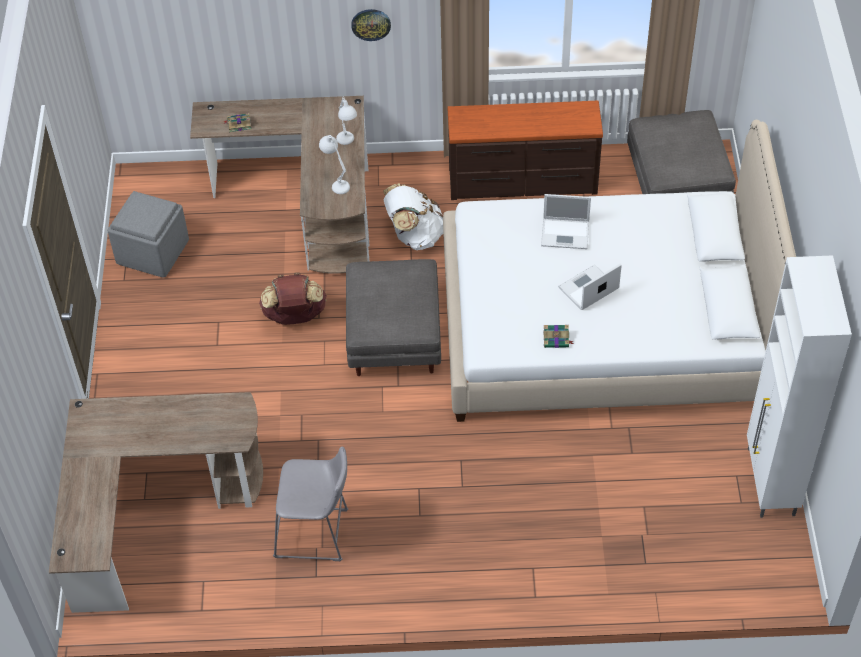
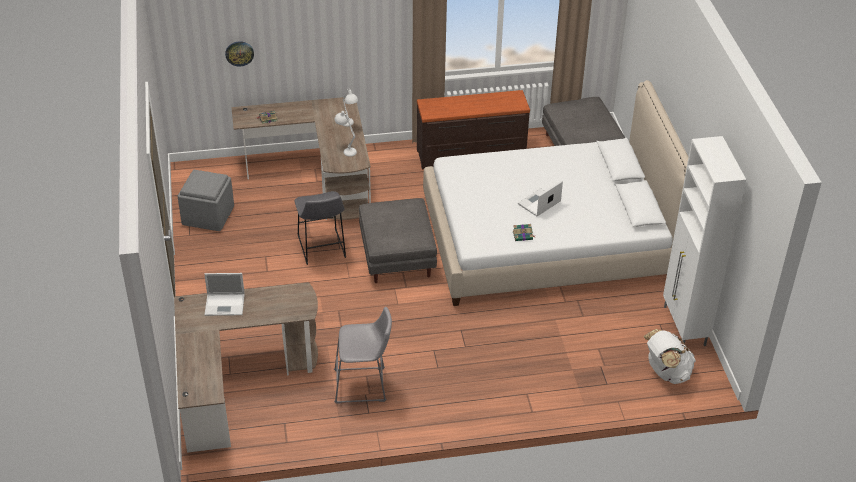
camera: 10 degrees left, 10 degrees down
(295, 316) = (321, 249): brown backpack -> grey stool
(371, 24) = (362, 39): wall clock -> wall clock (239, 53)
(414, 235) = (399, 193): white backpack -> white backpack (666, 372)
(566, 233) = (516, 171): laptop -> laptop (225, 304)

